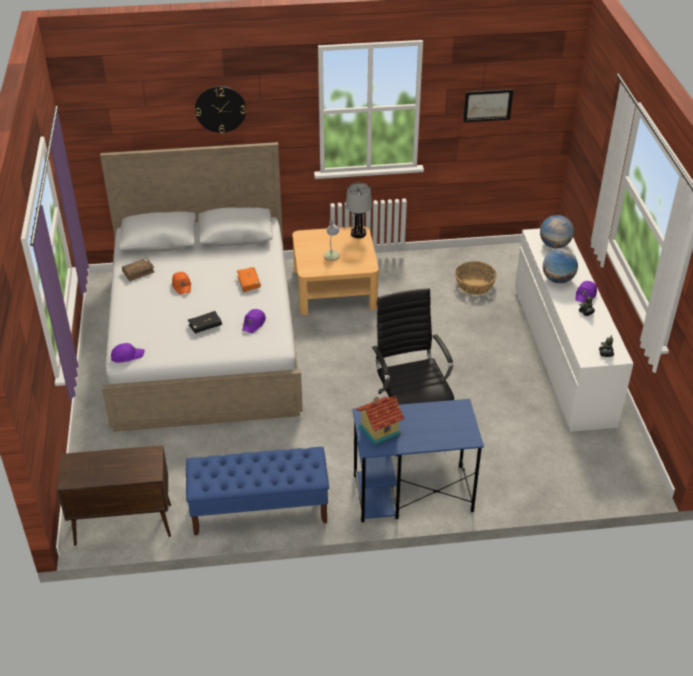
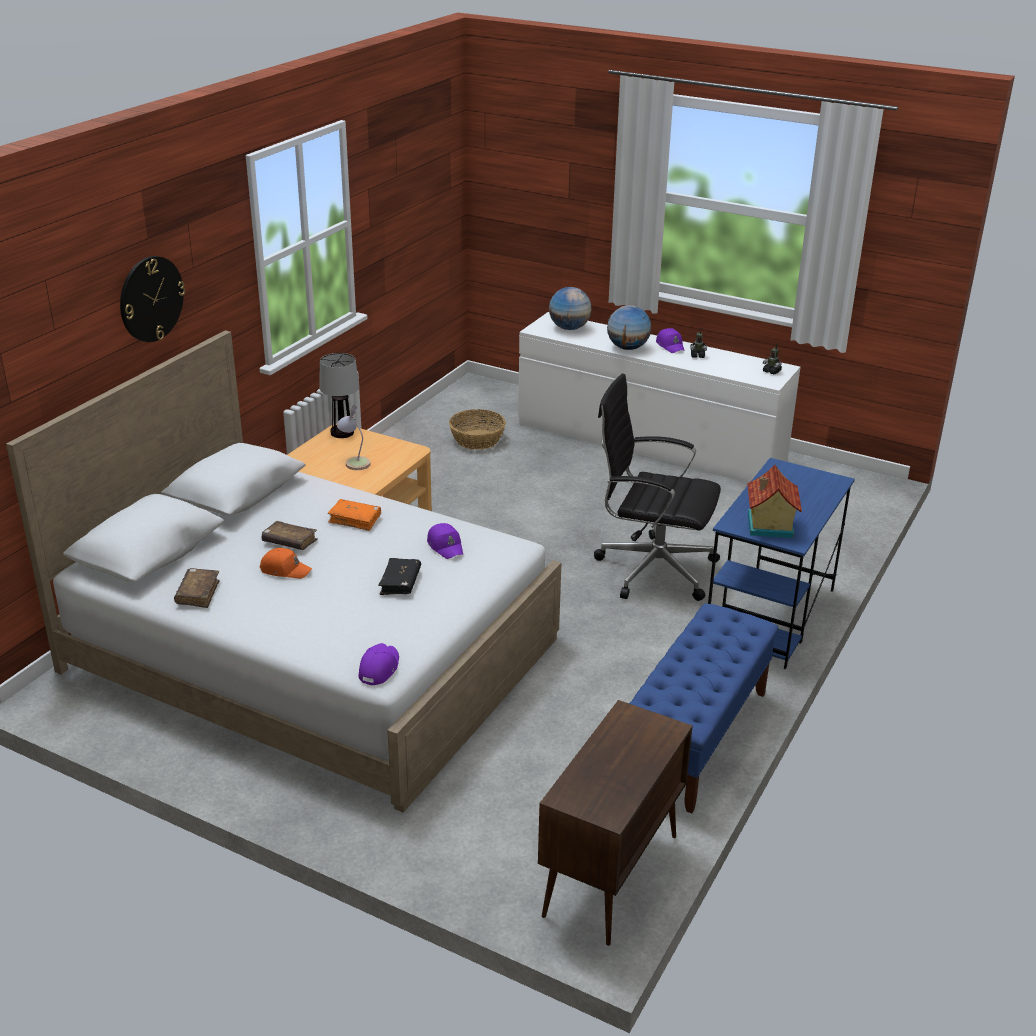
camera: 55 degrees left, 10 degrees down
(207, 274) = (289, 542): none -> brown book
(487, 105) = (404, 200): picture -> none

